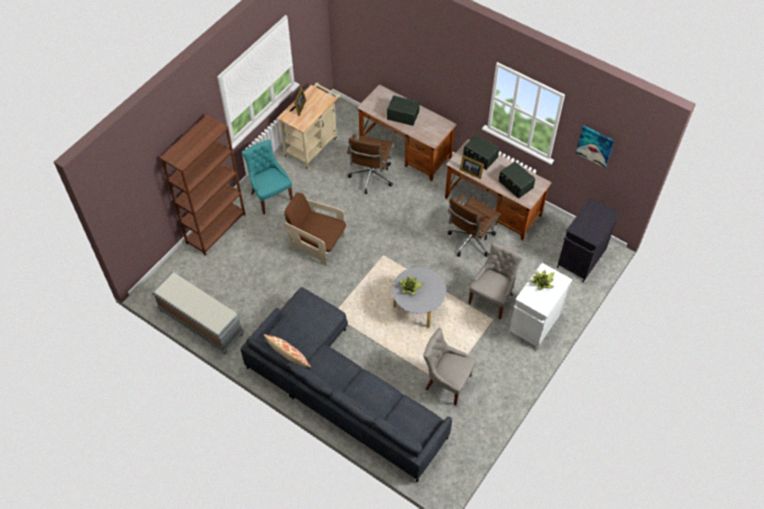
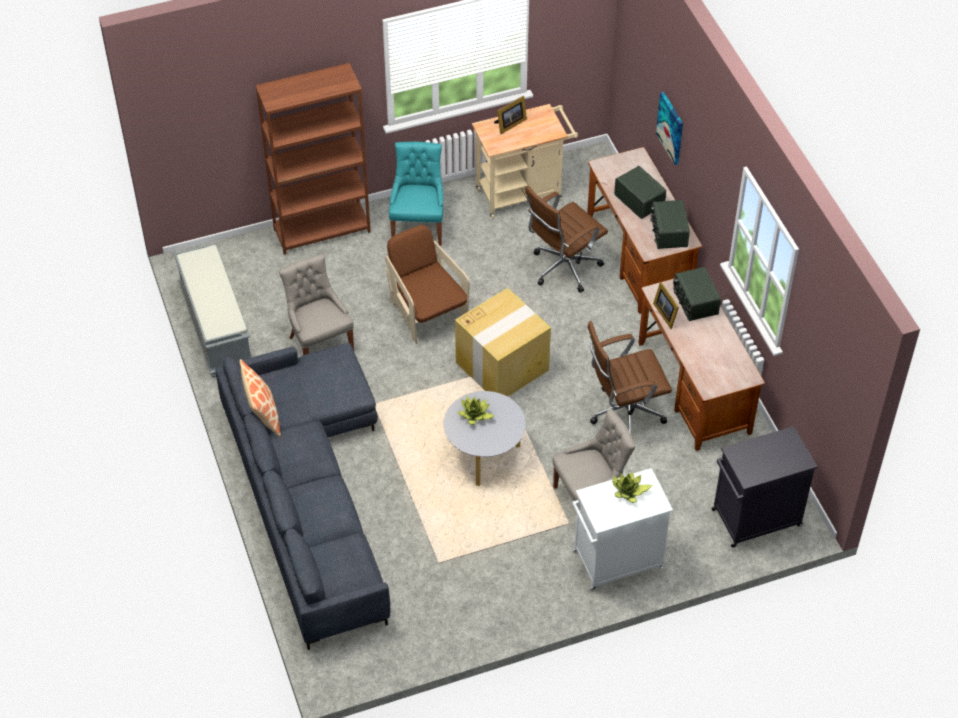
camera: 35 degrees right, 5 degrees down
(384, 251) = (503, 365): none -> cardboard box
(446, 382) = (443, 561): grey chair -> grey chair (319, 344)
(515, 185) = (710, 360): radio -> radio (668, 232)
(595, 146) = (817, 347): picture -> picture (671, 128)

